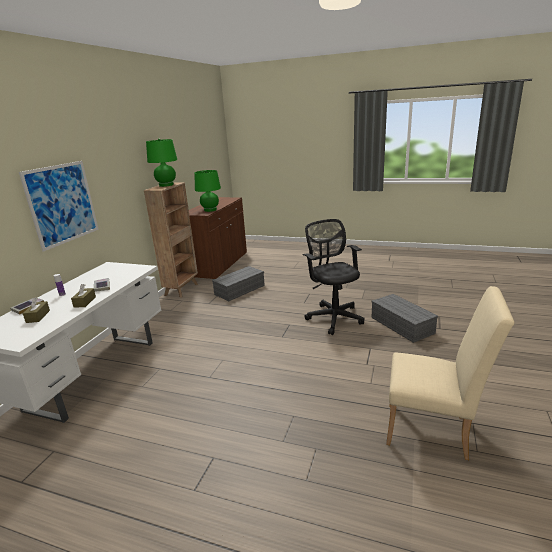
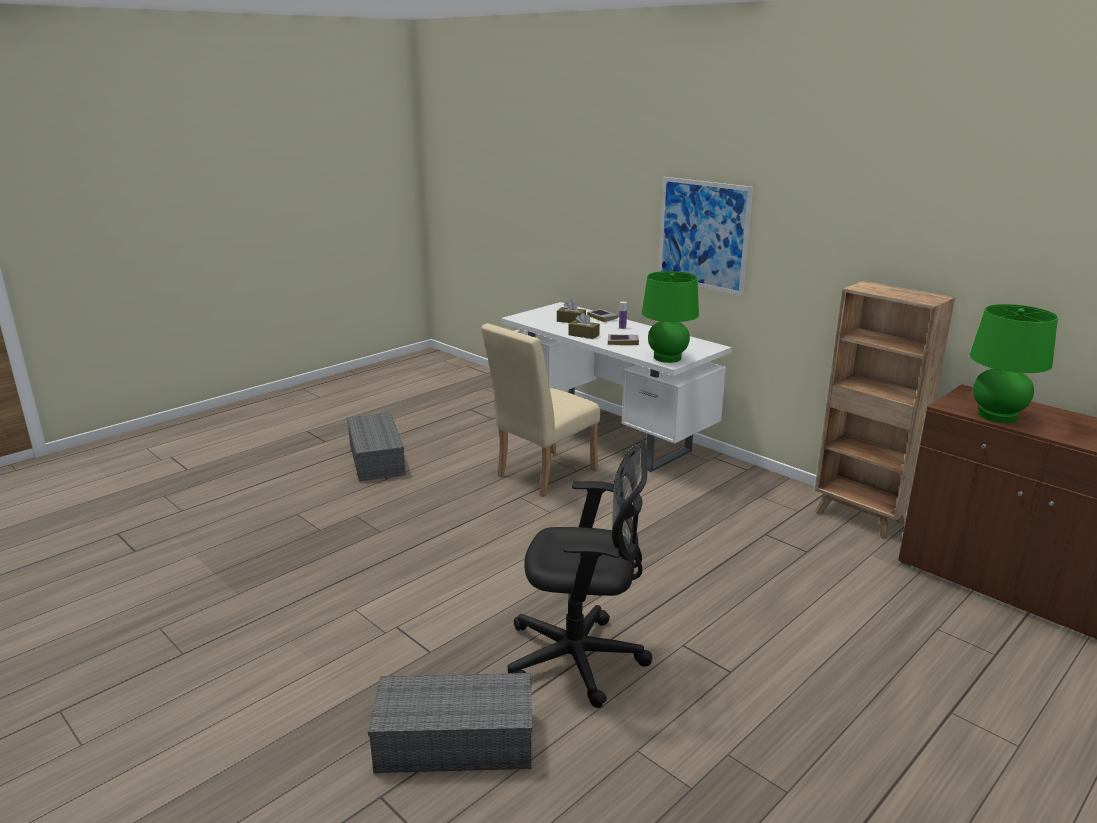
camera: 115 degrees right, 0 degrees up
(166, 185) = (907, 293): green table lamp -> green table lamp (667, 358)
(240, 289) = (819, 582): grey storage box -> grey storage box (377, 459)
(434, 431) = (222, 614): beige chair -> beige chair (541, 475)

